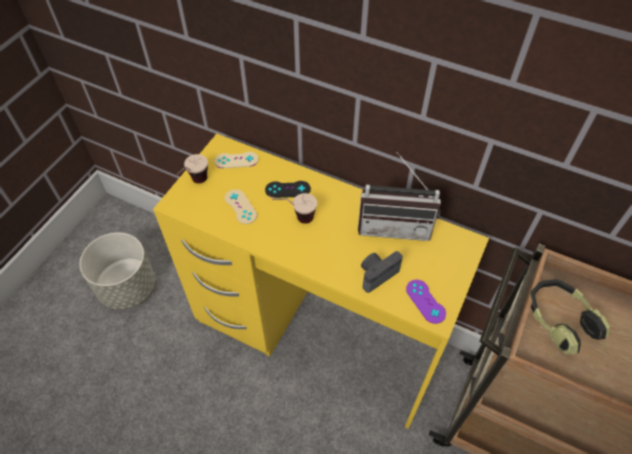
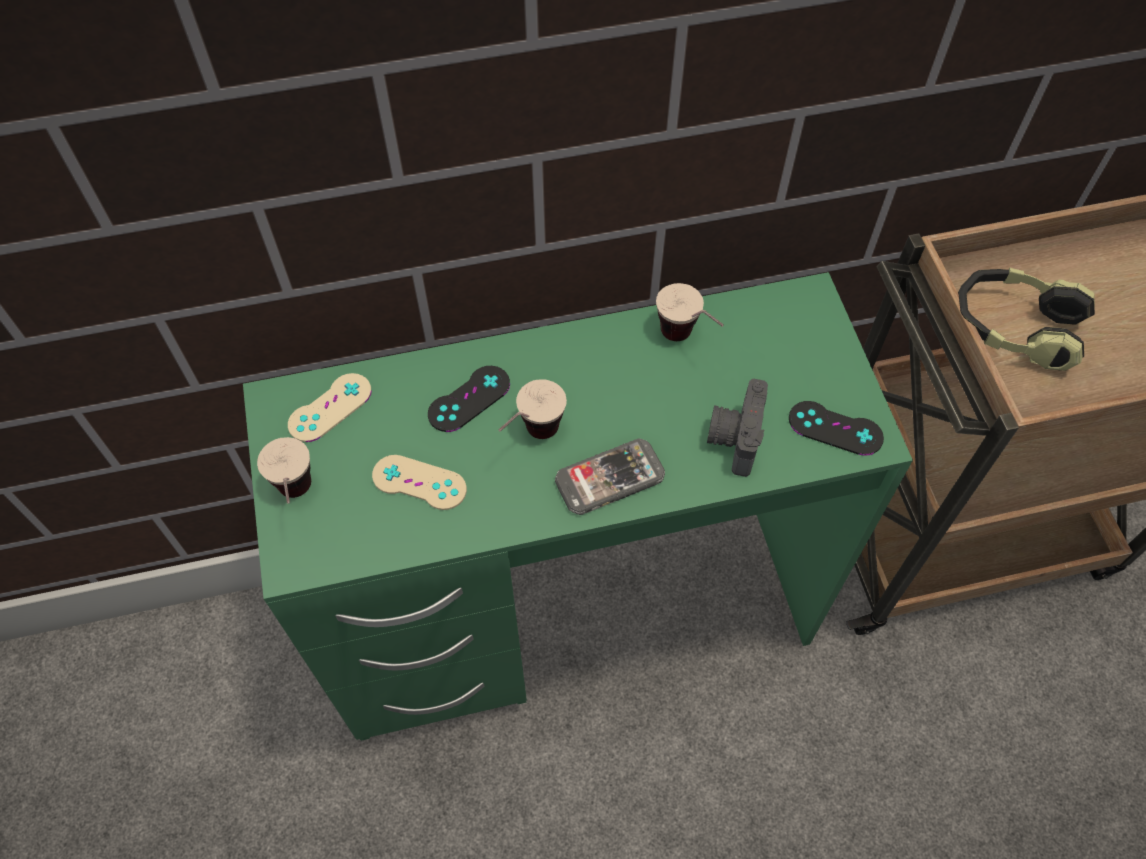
camera: 40 degrees left, 5 degrees up
(127, 287) = (172, 785): grey planter -> none
(311, 254) = (609, 478): none -> phone
(318, 336) = (571, 612): yellow desk -> green desk
(395, 225) = (687, 342): radio -> cup
(425, 301) = (835, 428): purple game controller -> black game controller

